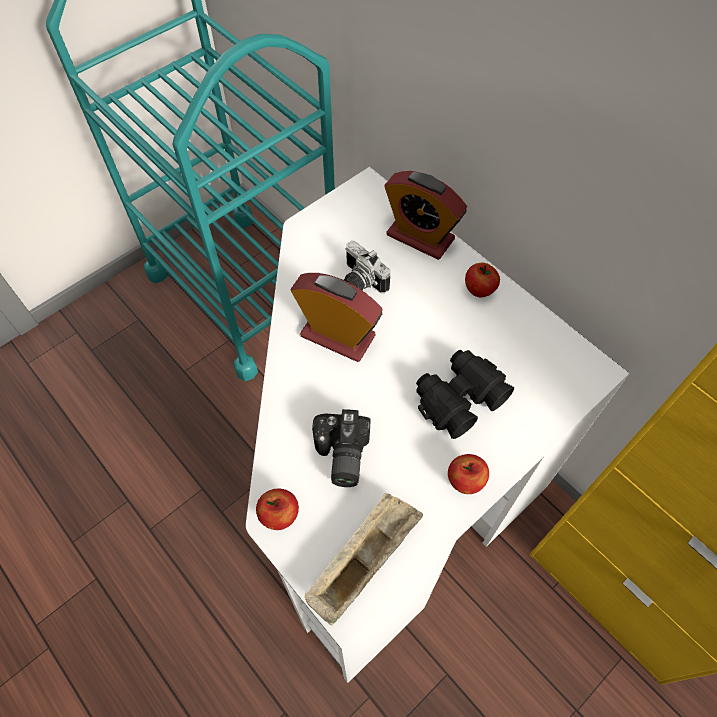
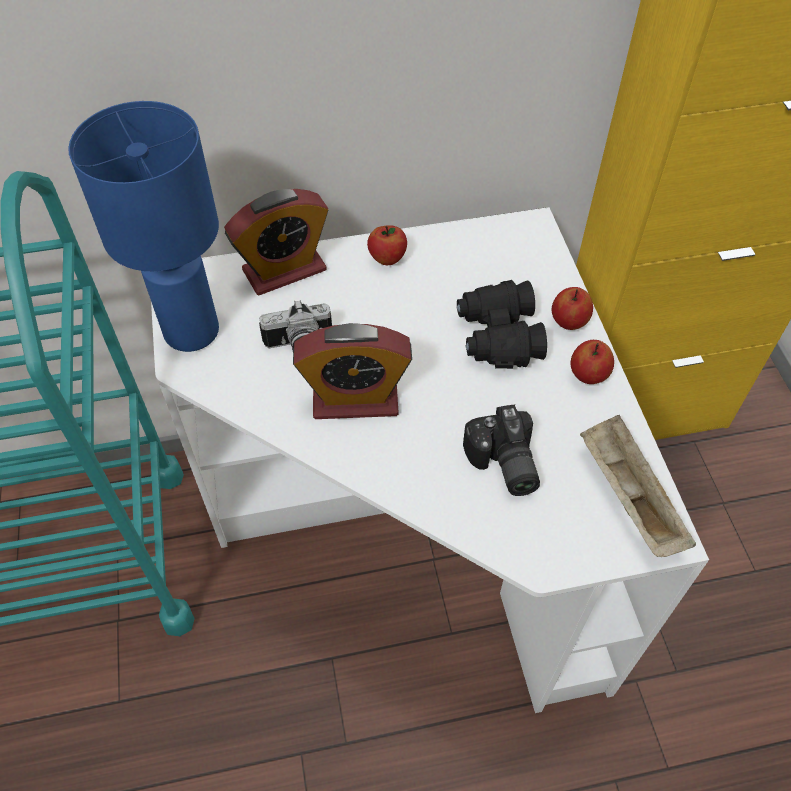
camera: 60 degrees left, 5 degrees down
(279, 515) = (540, 552): apple -> apple (568, 322)
(332, 218) = (193, 332): none -> blue table lamp
(337, 336) = (355, 399): alarm clock -> alarm clock turned 150 degrees counterclockwise
(340, 456) = (502, 465): camera -> camera turned 45 degrees clockwise

